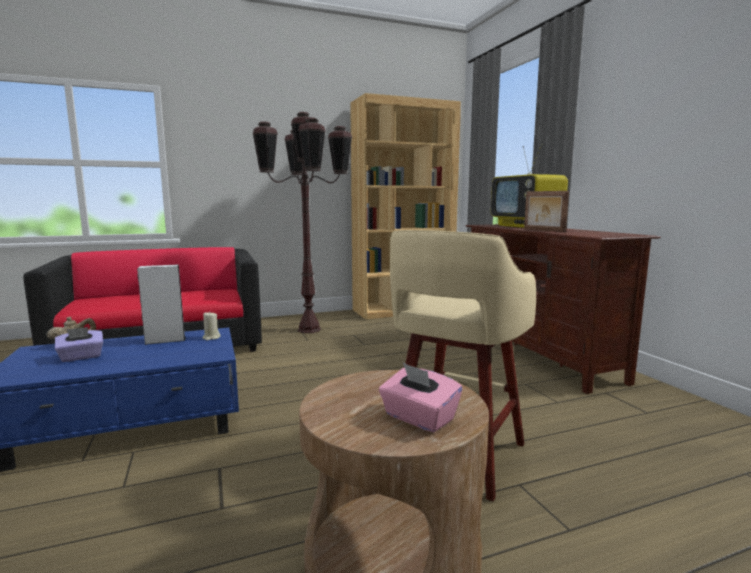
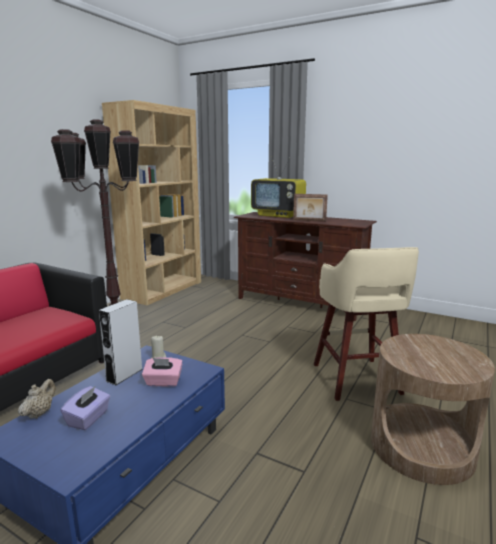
camera: 40 degrees left, 5 degrees up
(418, 418) = (458, 357): pink tissue box -> pink tissue box (163, 382)

